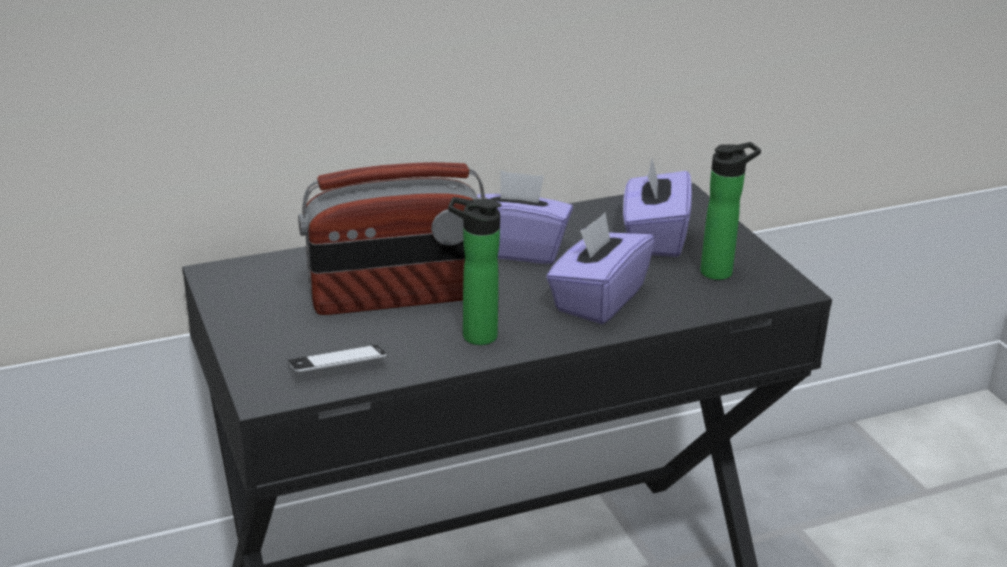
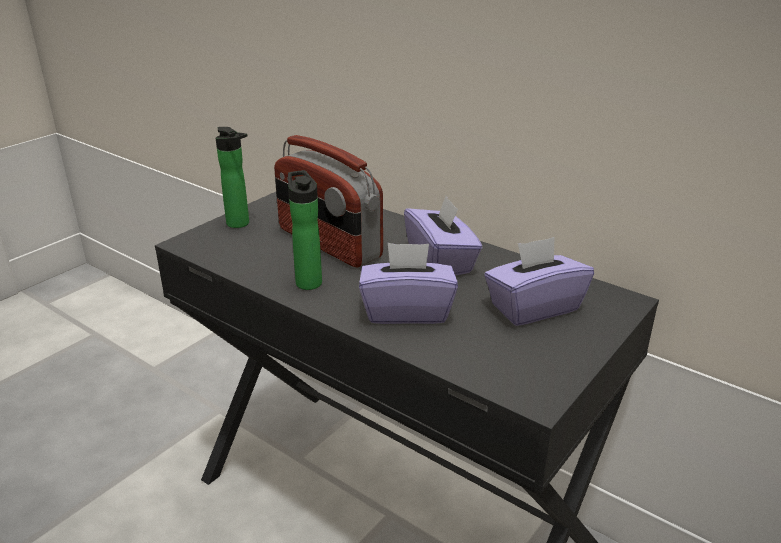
camera: 60 degrees right, 0 degrees up
(337, 366) = (230, 252): phone -> none
(721, 271) = (520, 353): bottle -> bottle (240, 224)

